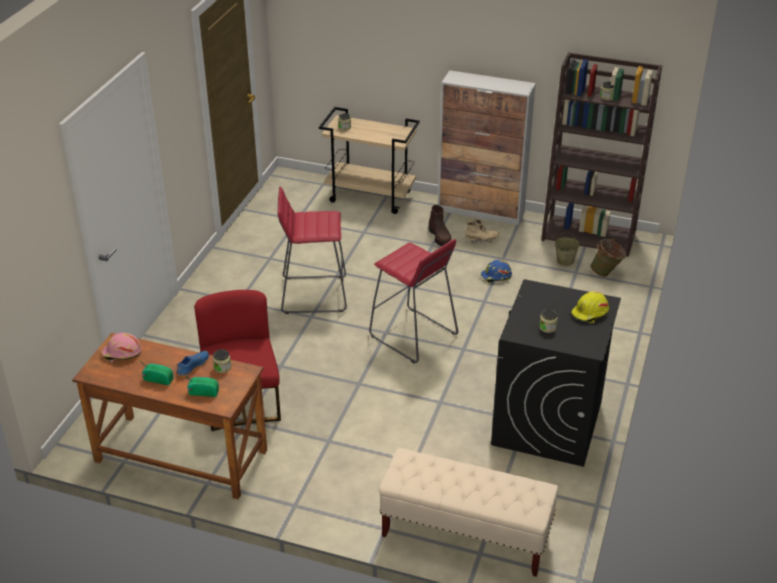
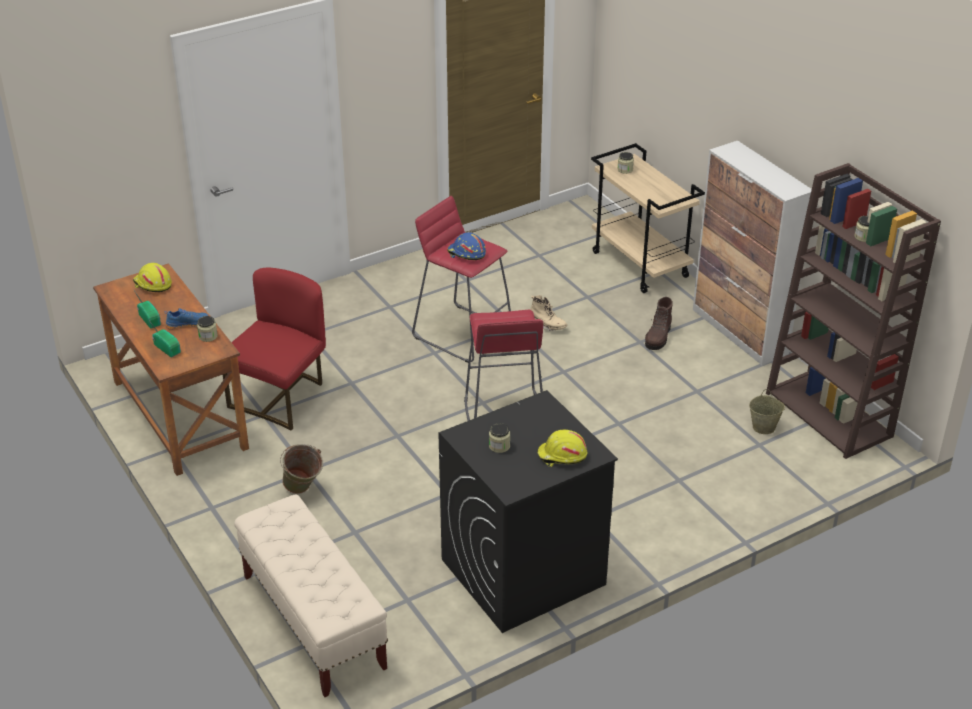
camera: 40 degrees right, 0 degrees up
(122, 353) = (152, 284): pink hard hat -> yellow hard hat
(481, 240) = (699, 362): beige boot -> beige boot (547, 325)
(496, 277) = (664, 405): blue hard hat -> blue hard hat (466, 254)
(606, 273) = (794, 463): green bucket -> green bucket (303, 491)

